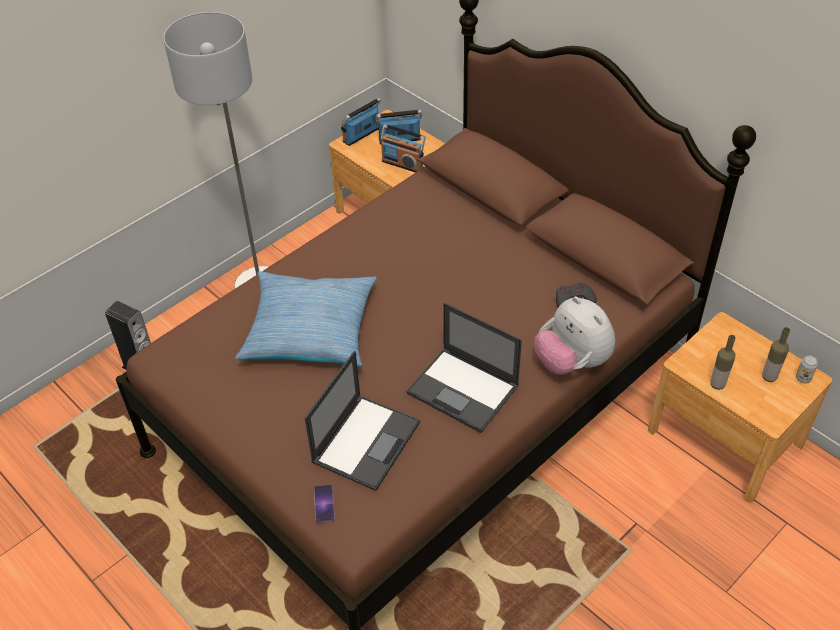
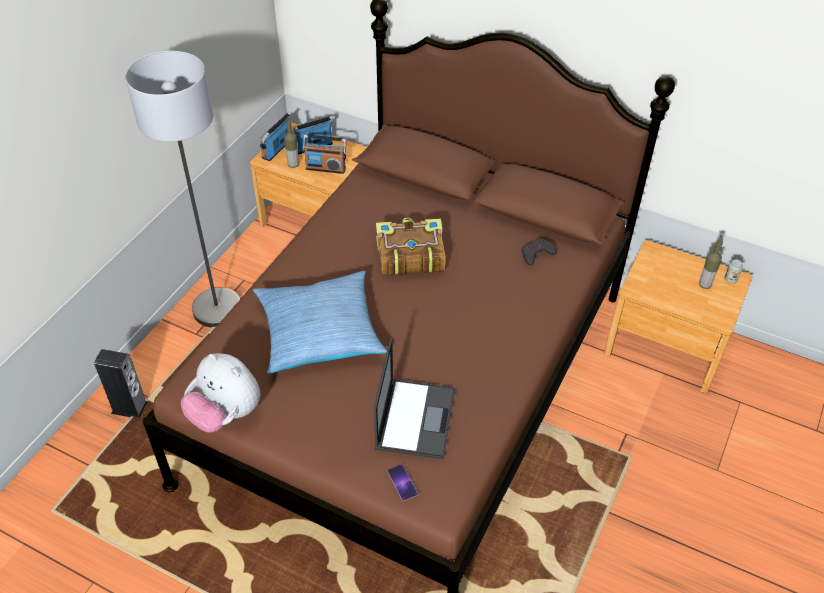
camera: 20 degrees left, 0 degrees up
(436, 271) = (409, 255): none -> book
(464, 390) = (480, 352): laptop -> none
(572, 362) = (558, 307): plush toy -> plush toy (225, 414)
(717, 384) = (668, 300): bottle -> bottle (293, 165)

